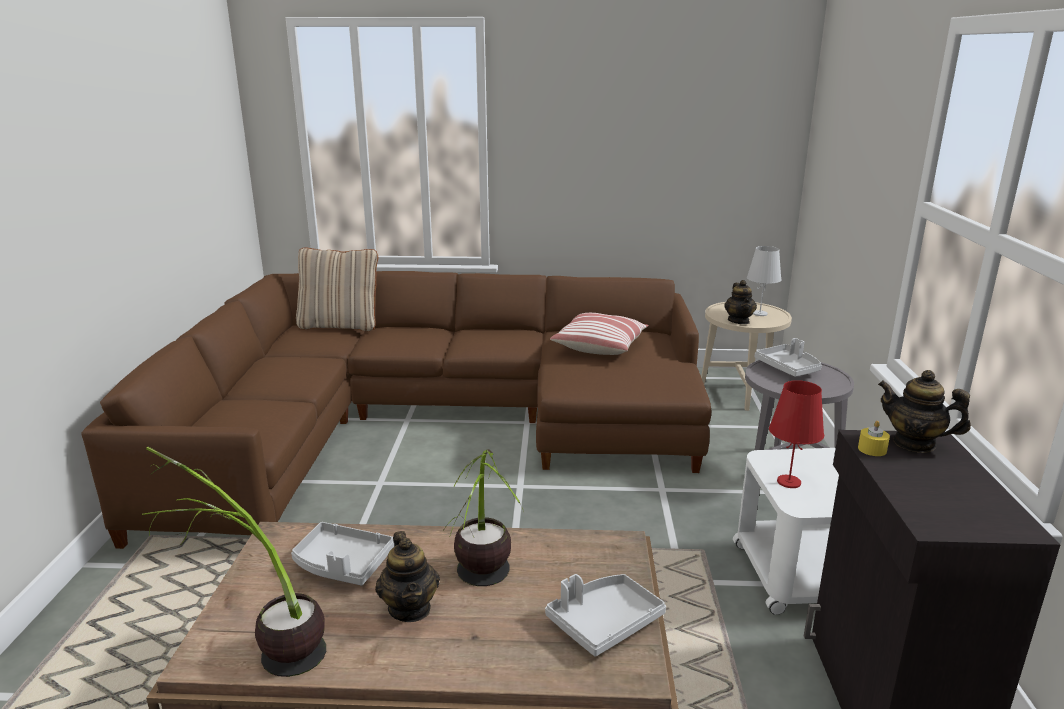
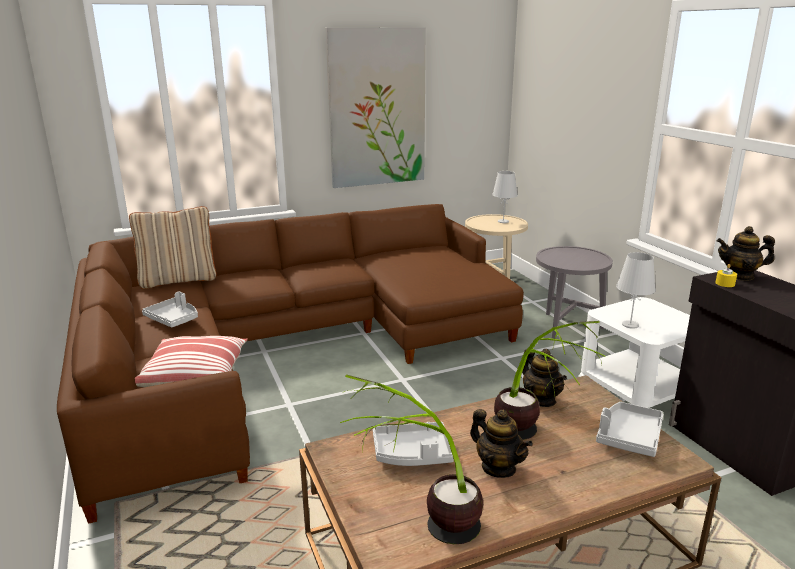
camera: 25 degrees left, 0 degrees up
(600, 346) = (413, 261): pillow -> pillow (195, 375)
(608, 152) = (377, 108): none -> picture
(739, 321) = (496, 228): teapot -> teapot (541, 400)
(788, 368) = (562, 253): grey tray -> grey tray (173, 319)
(789, 482) = (630, 324): red table lamp -> white table lamp

